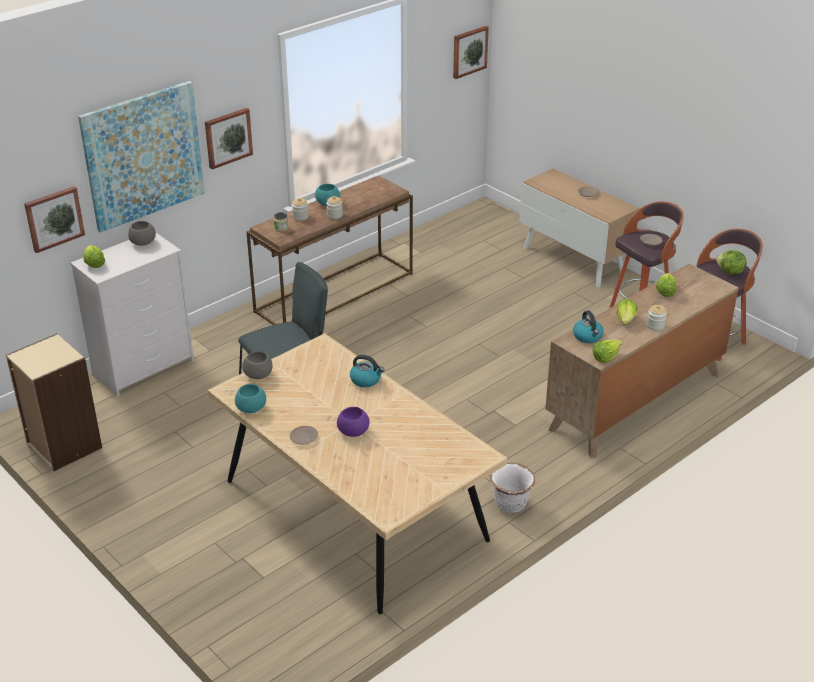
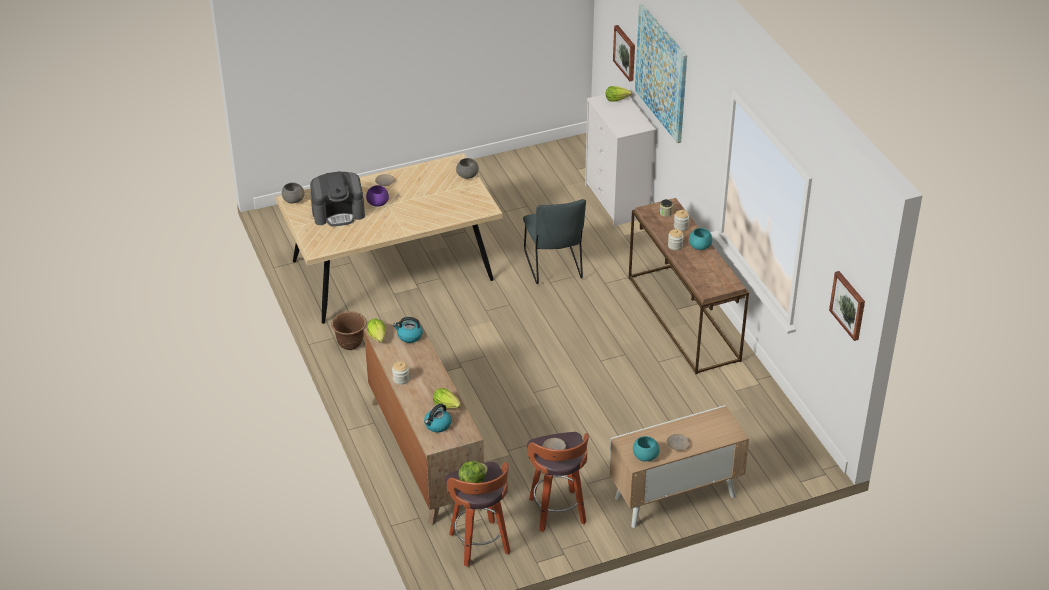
camera: 110 degrees right, 5 degrees up
(63, 446) = (538, 158): beige bookcase -> none
(142, 242) = (637, 122): grey bowl -> grey bowl (293, 200)
(228, 137) = (697, 125): picture -> none
(250, 408) = (430, 166): turquoise bowl -> turquoise bowl (645, 456)
(366, 380) = (431, 220): kettle -> kettle (437, 425)
(392, 459) = (338, 213): none -> coffee machine
(510, 504) = (350, 343): white planter -> brown planter
(625, 320) = (419, 365): lettuce -> none

